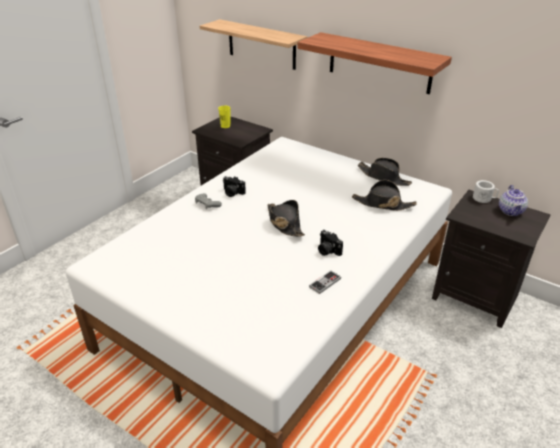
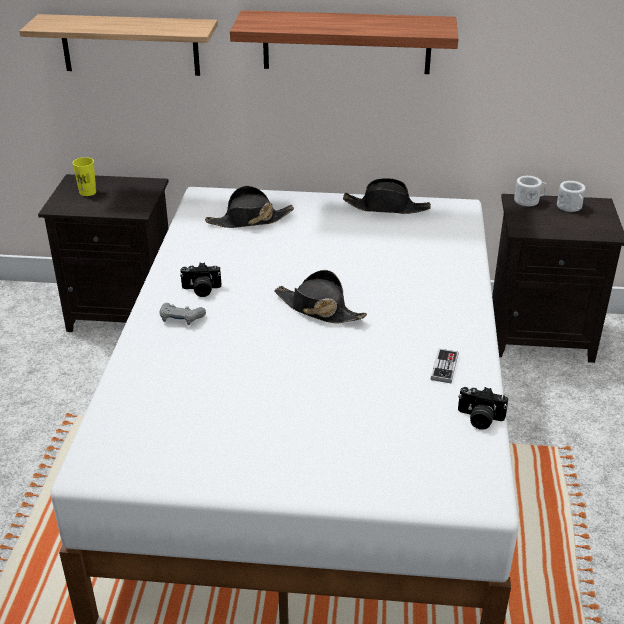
camera: 30 degrees left, 0 degrees up
(327, 250) = (408, 326): camera -> camera (479, 419)
(383, 204) = (418, 243): black hat -> black hat (249, 220)
(511, 211) = (570, 208): teapot -> white mug

